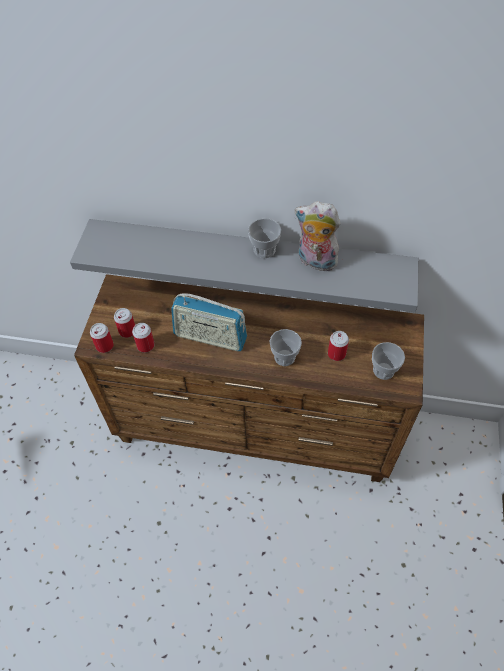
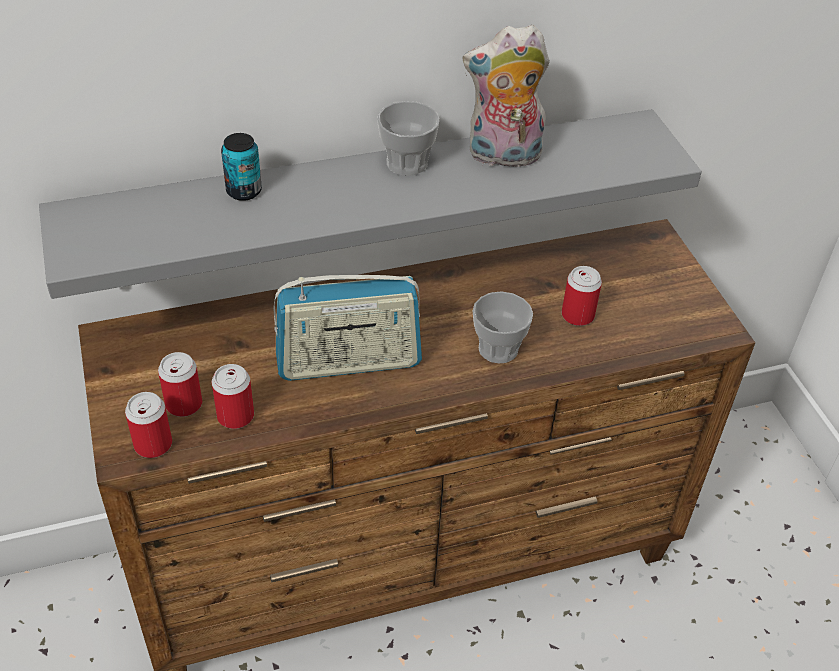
camera: 30 degrees left, 10 degrees down
(178, 241) = (244, 191): none -> can
(383, 370) = (665, 314): cup -> none

